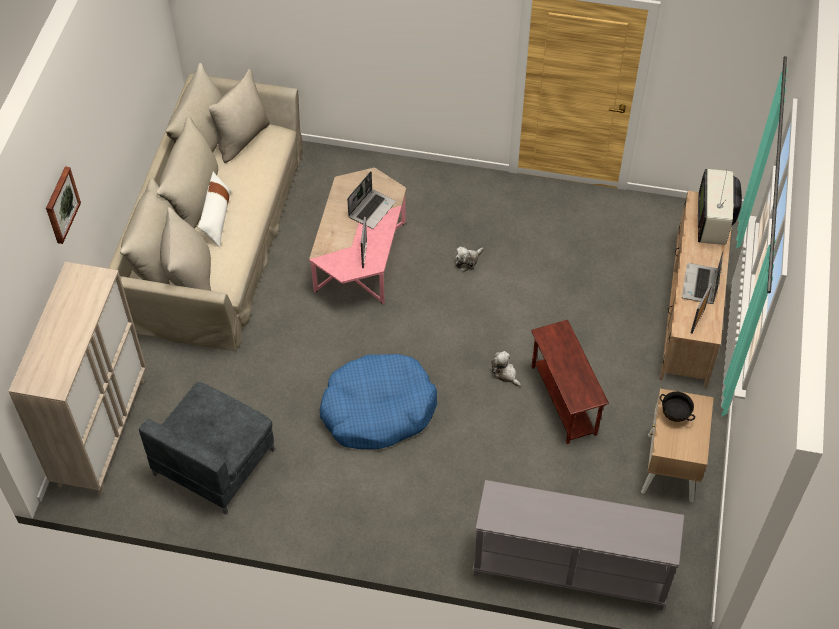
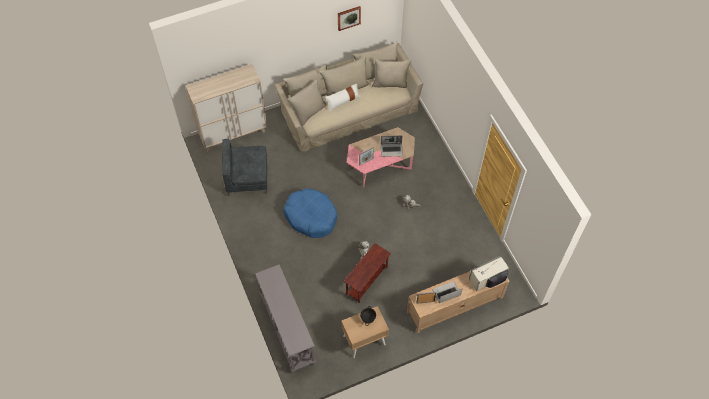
camera: 55 degrees right, 5 degrees up
(61, 205) = (263, 43): picture -> picture (348, 17)

